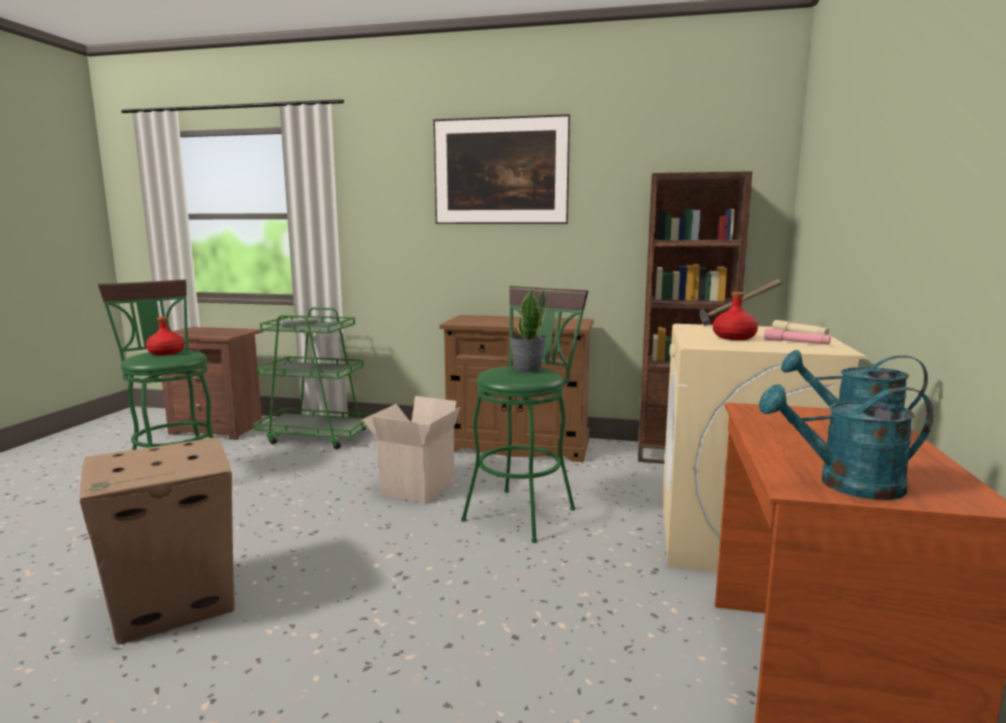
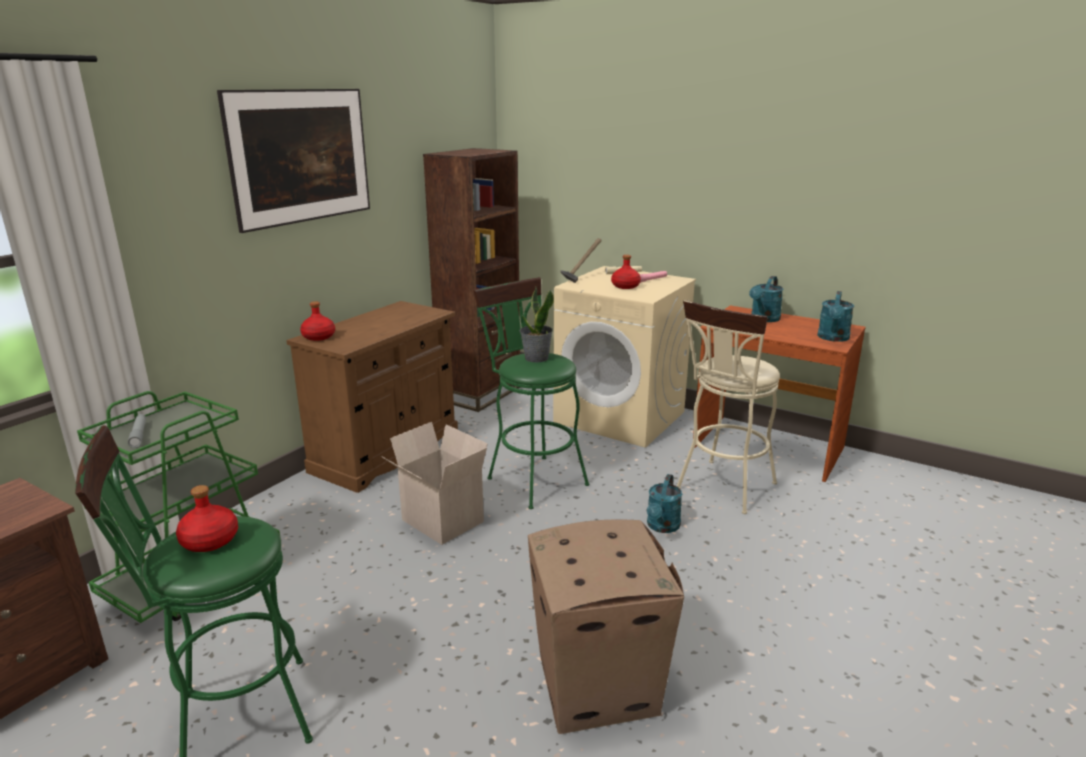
camera: 70 degrees left, 10 degrees up
(468, 604) = (662, 527): none -> turquoise watering can
(473, 317) = (319, 337): none -> red bottle
(606, 647) = (722, 489): none -> beige stool

